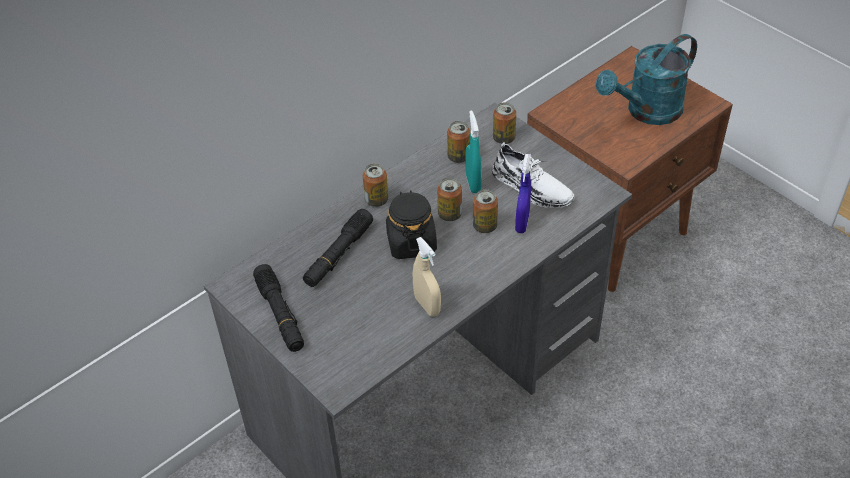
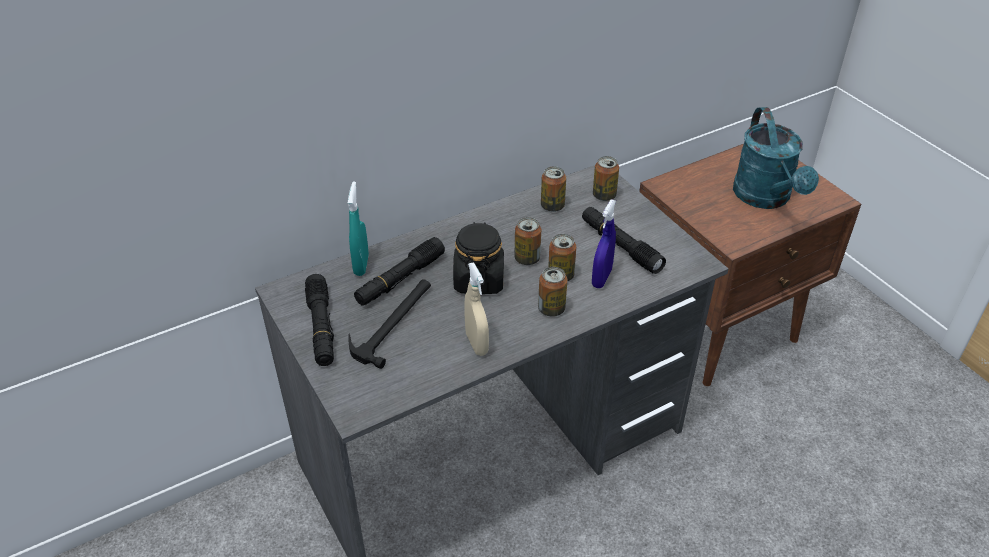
camera: 10 degrees right, 5 degrees down
(345, 298) = (393, 322): none -> hammer
(376, 200) = (455, 234): can -> can (551, 309)
(473, 183) = (560, 233): turquoise spray bottle -> turquoise spray bottle (361, 265)
(531, 187) = (620, 246): white shoe -> black flashlight
(646, 112) = (766, 198): turquoise watering can -> turquoise watering can turned 75 degrees counterclockwise

